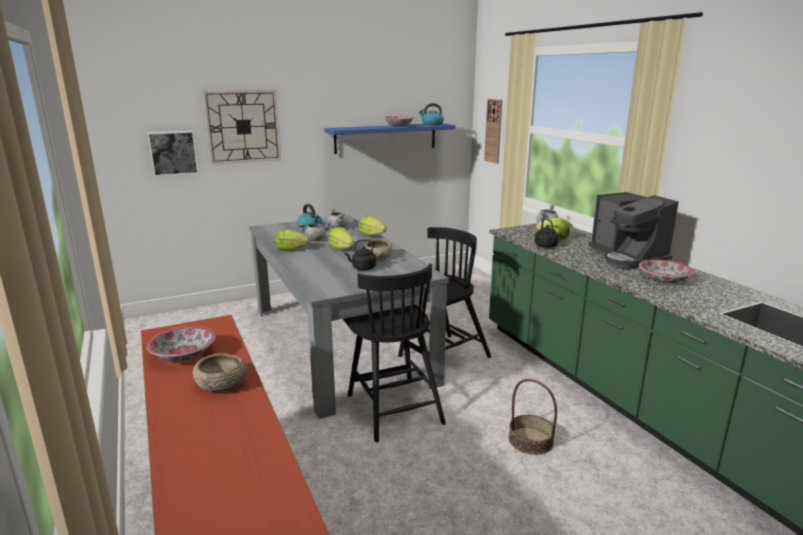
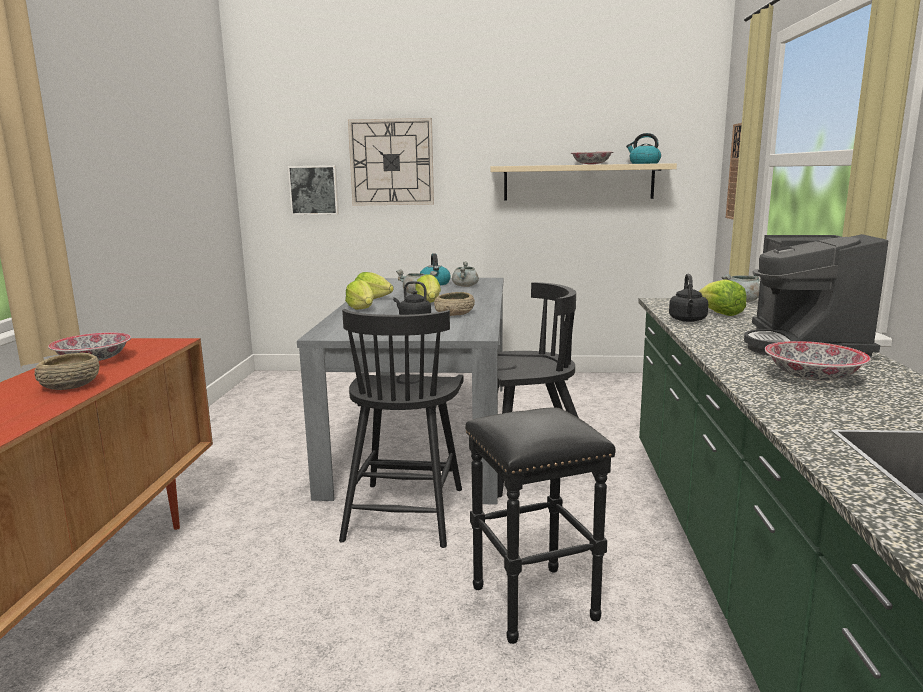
camera: 30 degrees right, 5 degrees down
(371, 235) = (490, 295): lettuce -> lettuce (362, 309)
(386, 138) = (578, 182): blue shelf -> beige shelf
(531, 440) = (537, 603): basket -> black stool

